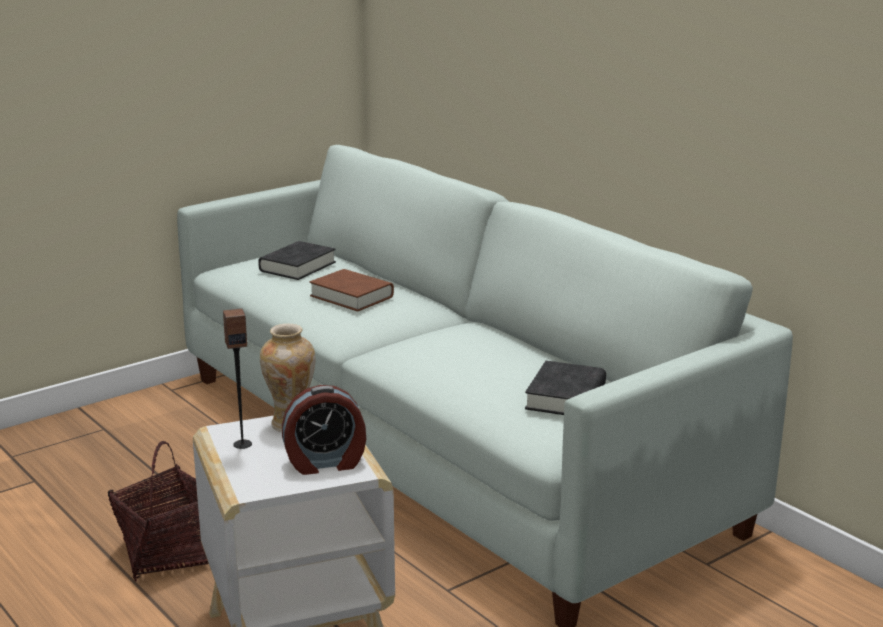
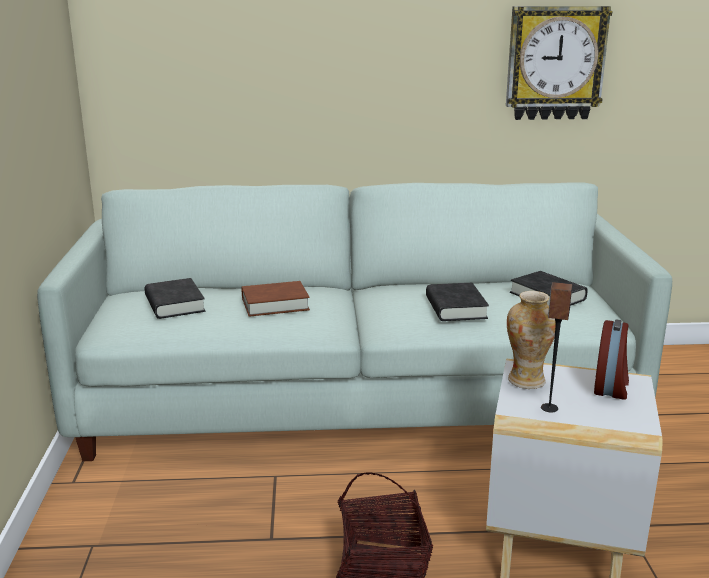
camera: 55 degrees left, 0 degrees up
(457, 364) = (455, 308): none -> black book
(761, 95) = (555, 63): none -> wall clock

